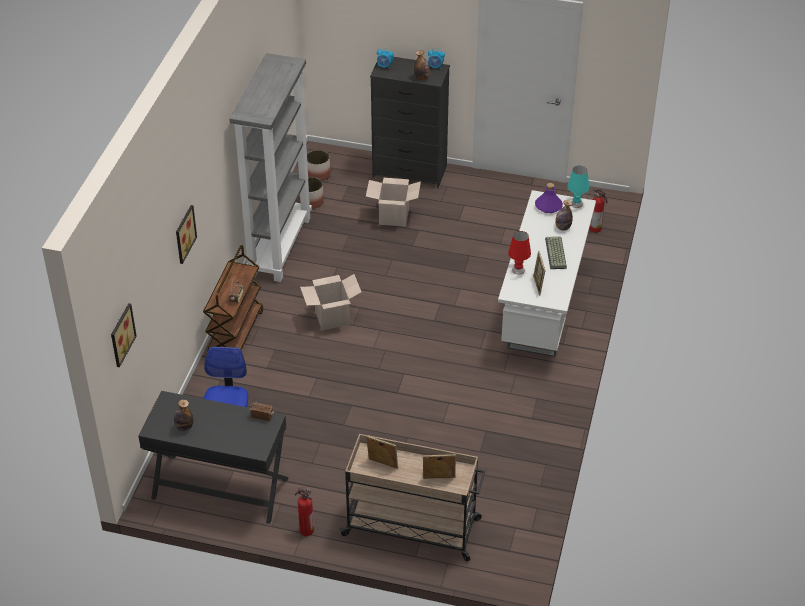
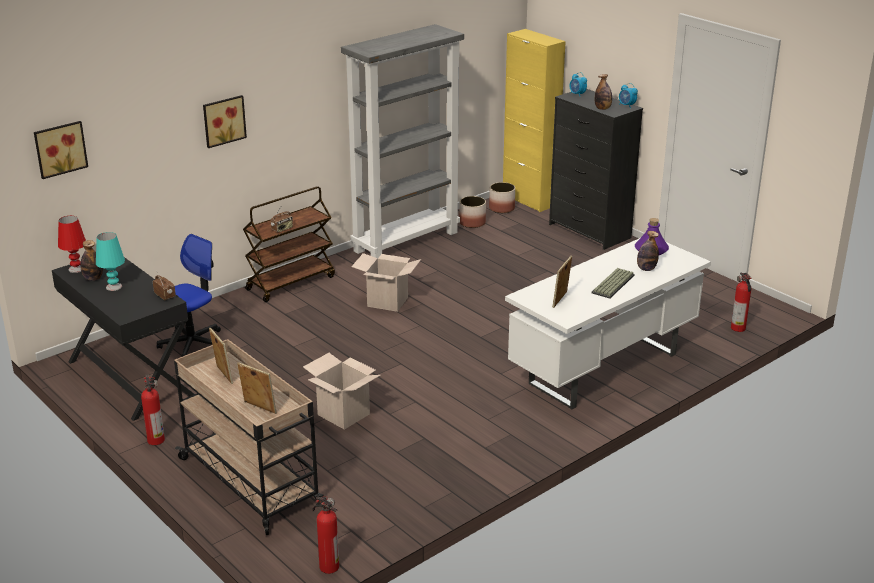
camera: 35 degrees right, 15 degrees down
(330, 155) = (529, 200): none -> yellow cabinet
(393, 217) = (535, 255): cardboard box -> cardboard box (343, 414)
(518, 270) = (555, 283): red table lamp -> red table lamp (76, 269)
(528, 561) = (328, 566): none -> fire extinguisher
(576, 204) = (685, 257): turquoise table lamp -> turquoise table lamp (114, 287)

